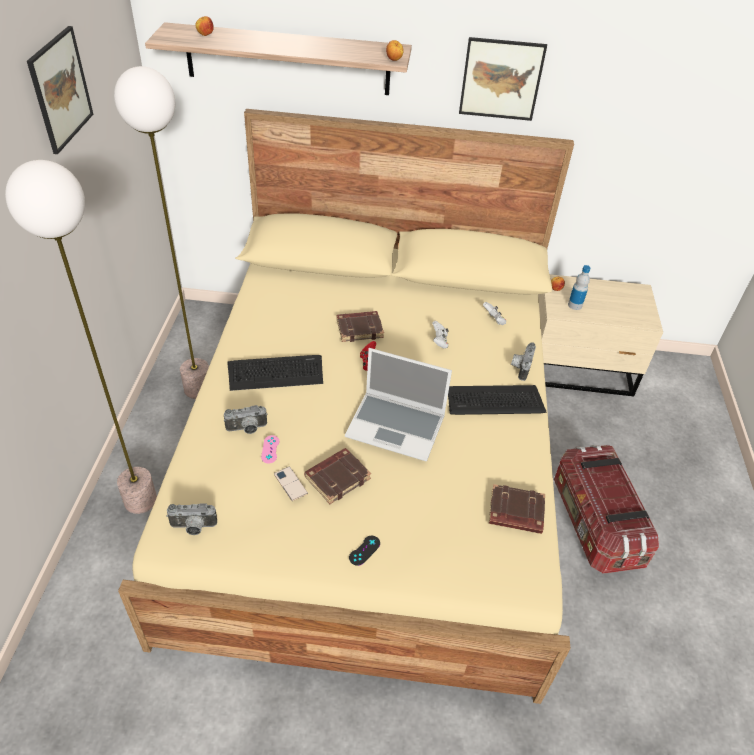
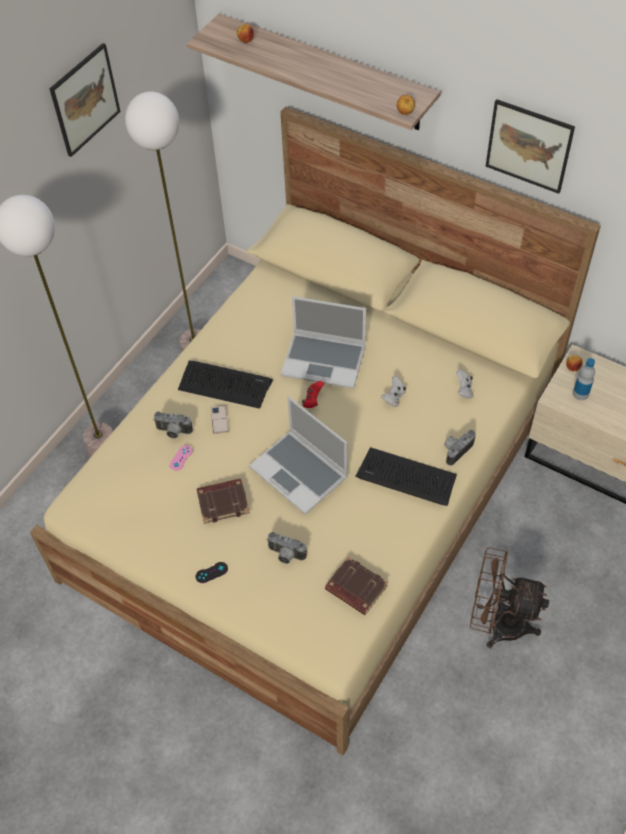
camera: 30 degrees right, 10 degrees up
(193, 528) = (92, 504): camera -> camera (285, 555)
(290, 484) = (181, 494): phone -> phone (219, 419)
(360, 328) = (325, 360): brown book -> laptop
(594, 523) = (497, 623): storage box -> brown fan

